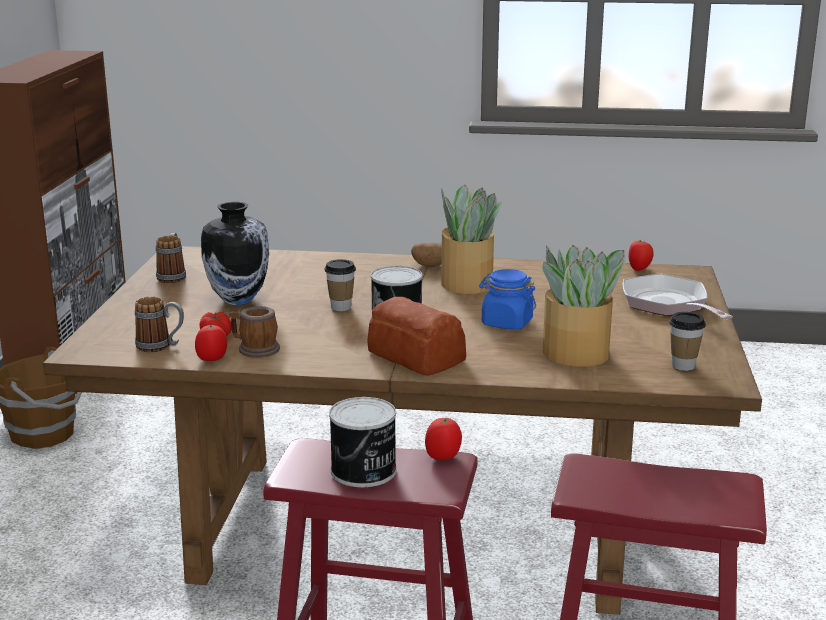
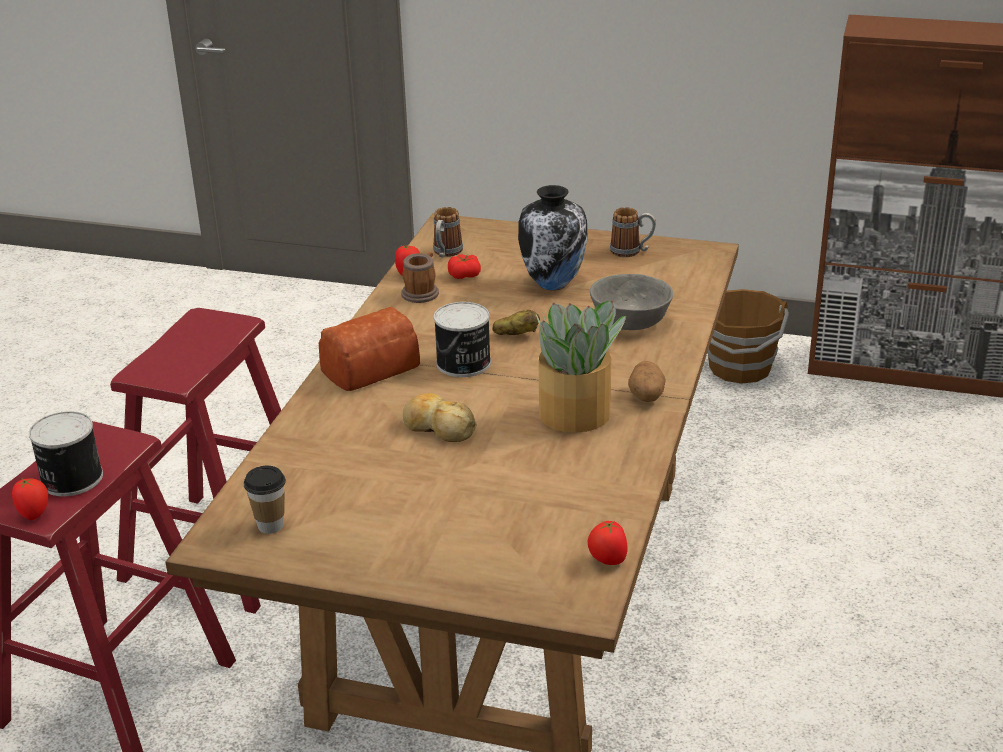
camera: 100 degrees right, 10 degrees up
(310, 273) = (630, 320): none -> grey bowl
(341, 307) = (516, 335): cup -> potato
(364, 471) = (187, 344): can -> can (70, 479)
(443, 456) = (187, 377): tomato -> tomato (34, 514)
(506, 323) = (438, 427): blue jar -> bread
(577, 354) = (334, 460): potted plant -> none
(668, 305) = (459, 556): frying pan -> none

